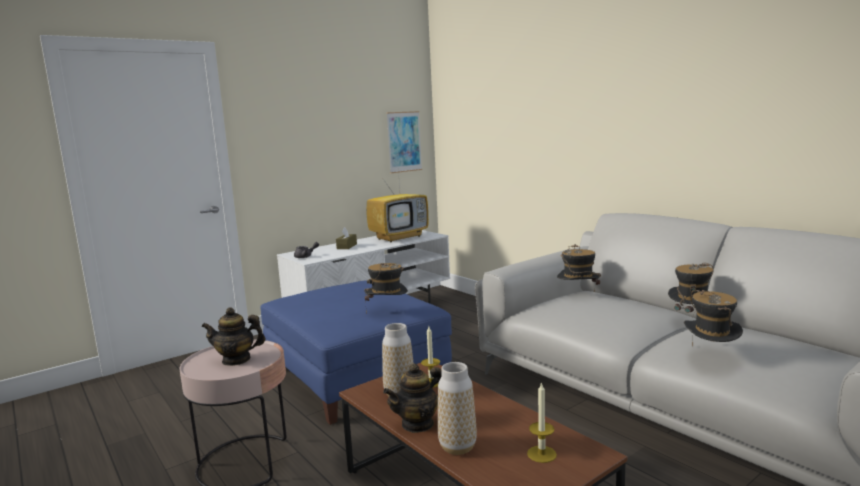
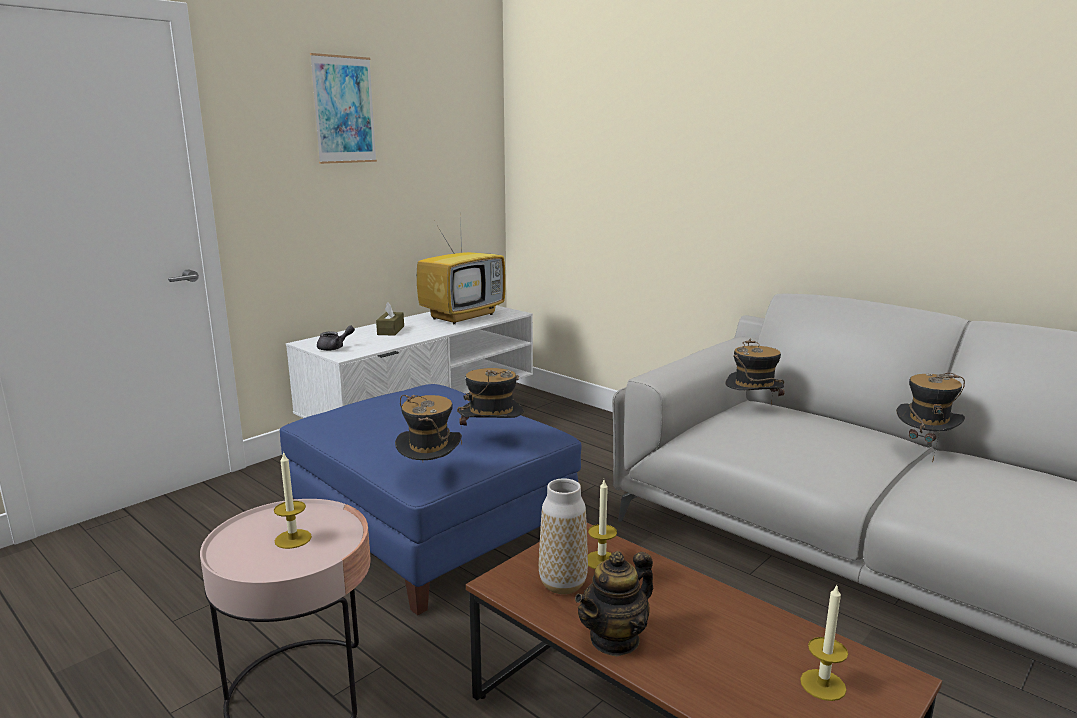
camera: 10 degrees left, 5 degrees up
(236, 360) = (293, 539): teapot -> candle
(404, 142) = (465, 174): picture -> picture (344, 110)
(457, 447) = (694, 679): vase -> none
(710, 357) = (985, 511): hat -> hat (430, 476)

